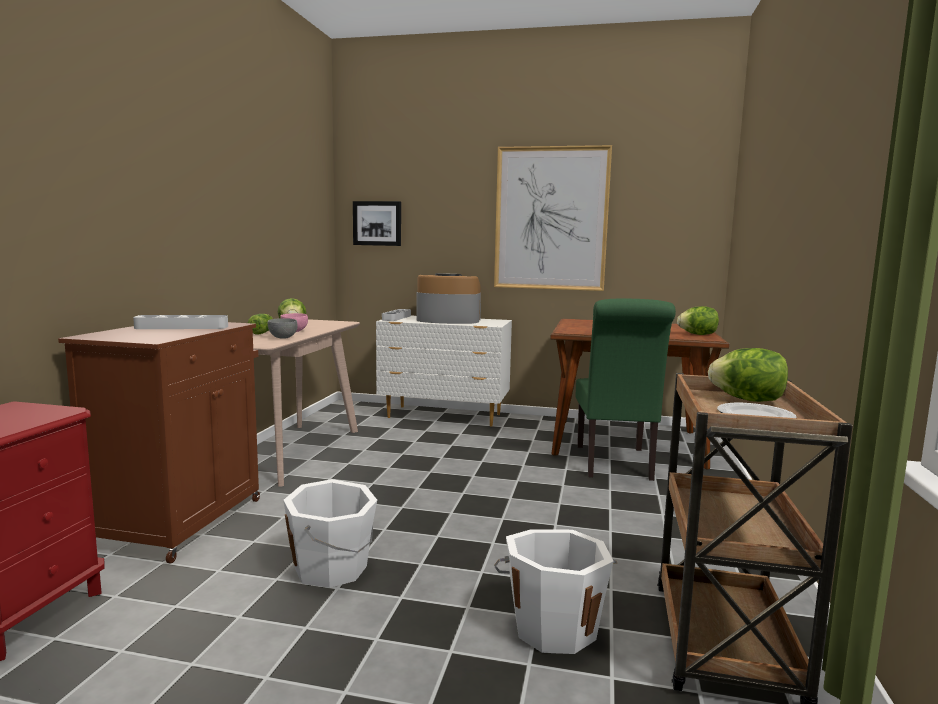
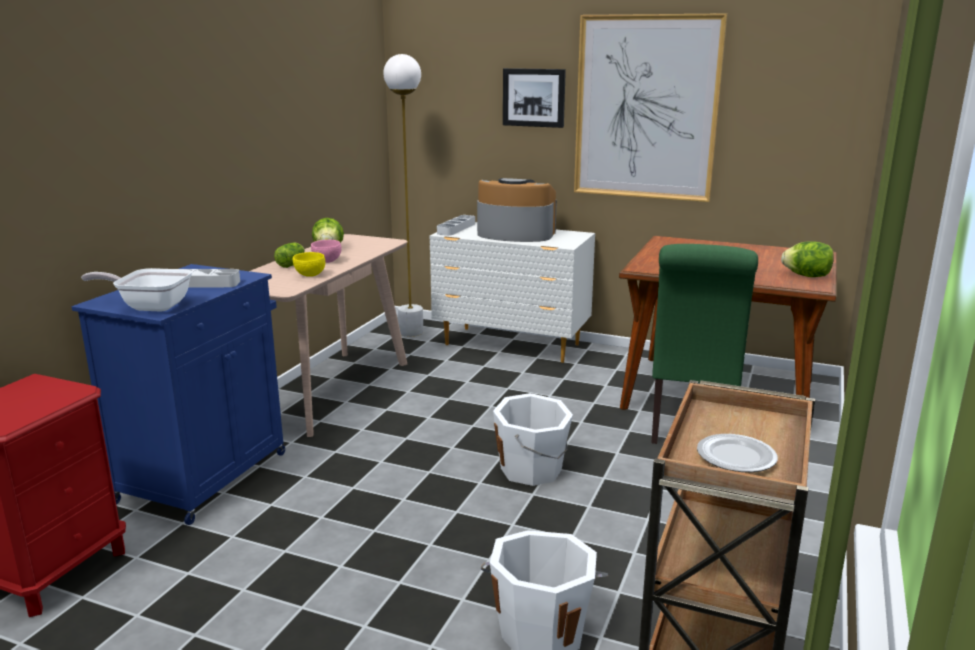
camera: 10 degrees right, 10 degrees up
(143, 337) = (150, 306): none -> frying pan
(181, 521) = (205, 476): brown cabinet -> blue cabinet
(283, 338) = (310, 275): grey bowl -> yellow bowl
(332, 568) = (340, 543): white bucket -> white bucket (532, 470)
(354, 410) = (411, 332): none -> white floor lamp
(377, 223) = (436, 109): picture -> picture (534, 97)
(747, 400) = (753, 425): lettuce -> none

